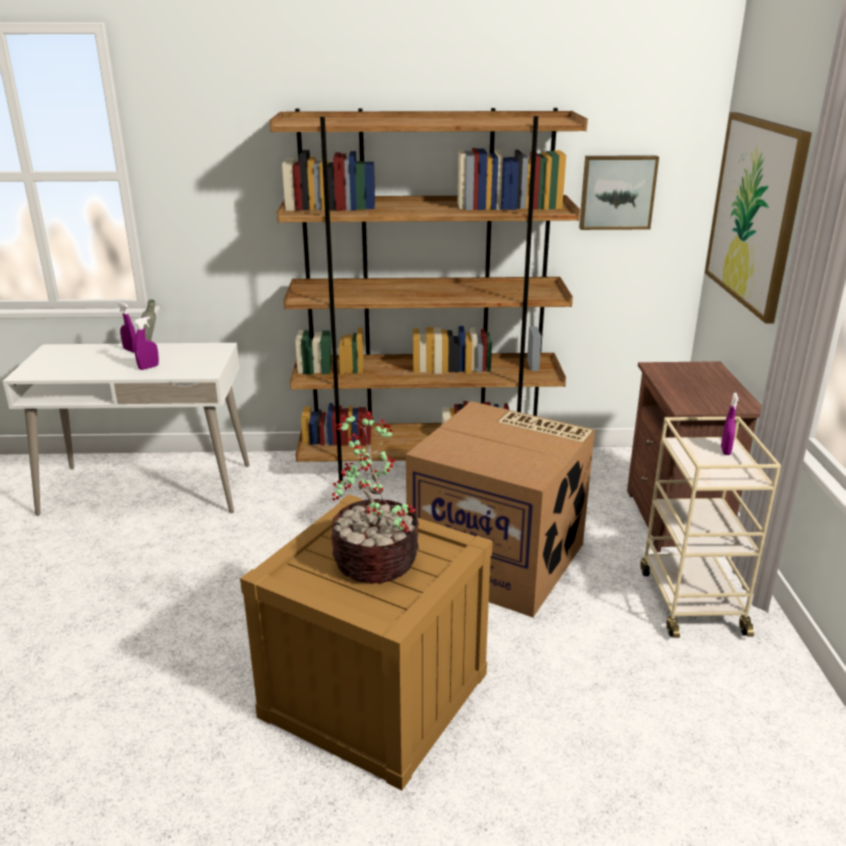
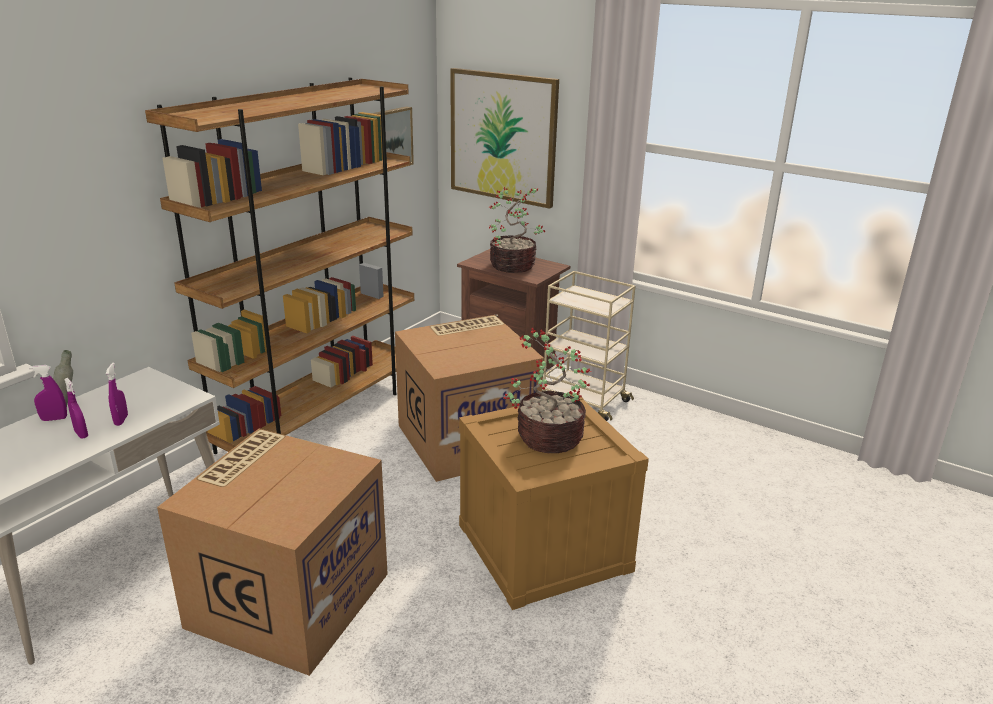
camera: 55 degrees left, 0 degrees up
(174, 578) = (289, 598): none -> cardboard box
(695, 387) = (514, 266): none -> potted plant
(725, 451) = (584, 293): purple spray bottle -> purple spray bottle (81, 434)

